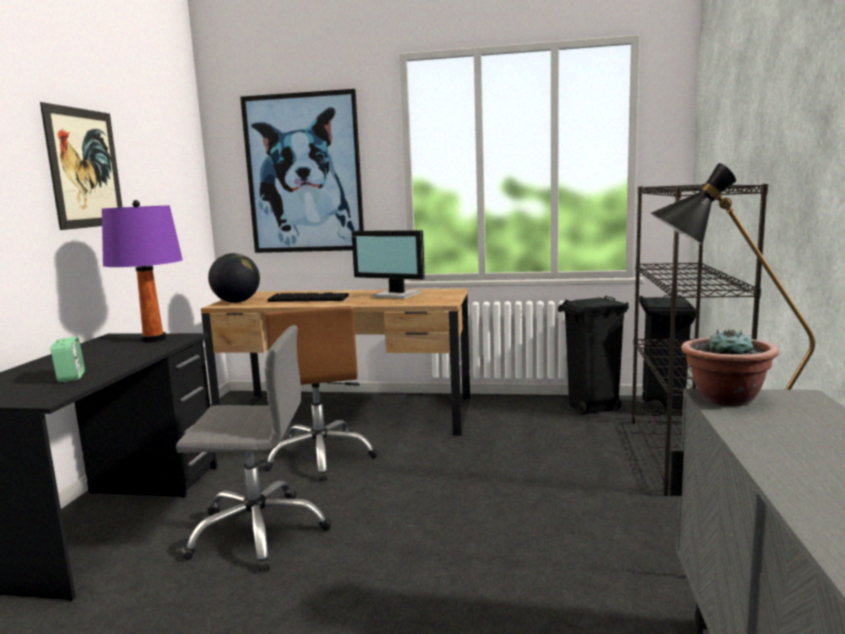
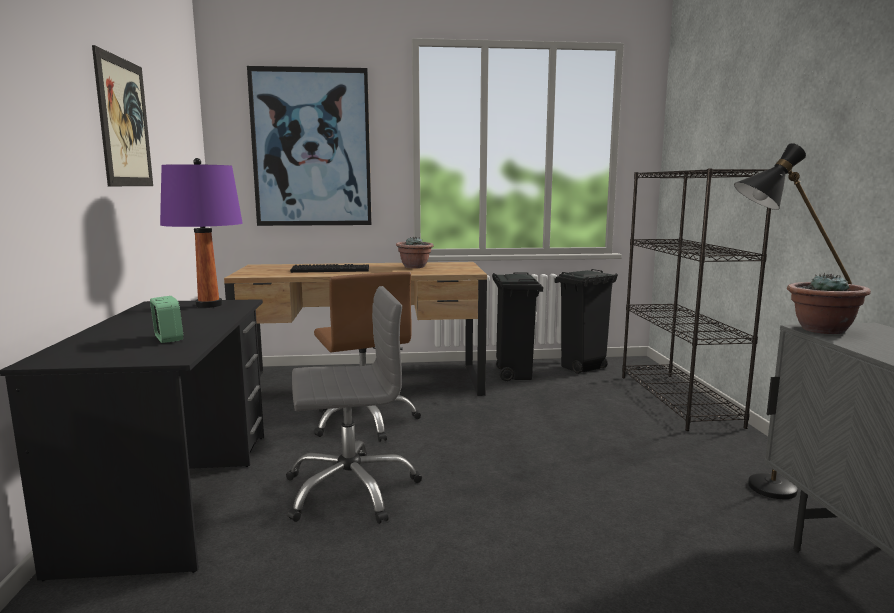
camera: 15 degrees left, 0 degrees up
(236, 302) = (256, 272): globe -> none
(396, 295) = (415, 267): monitor -> potted plant
(663, 409) = (639, 366): black trash can -> black trash can (514, 375)

